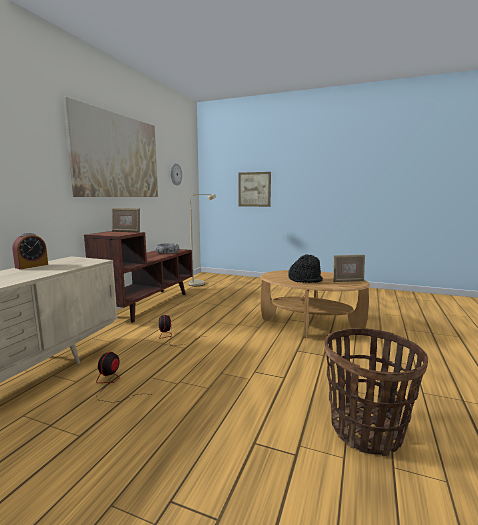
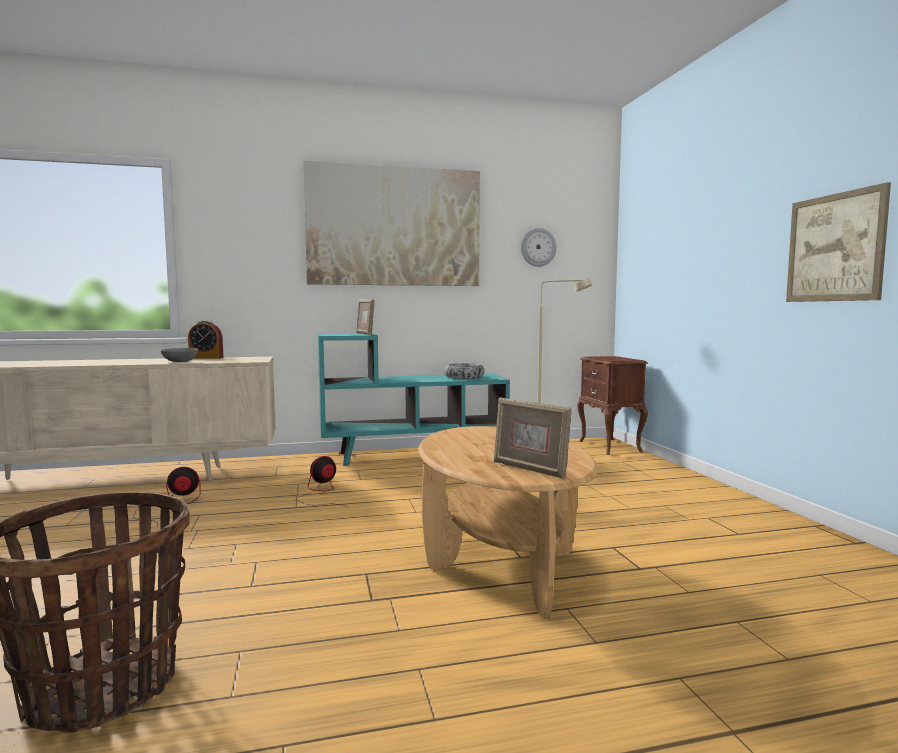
camera: 55 degrees right, 5 degrees down
(42, 272) = (179, 361): none -> grey bowl
(149, 304) = (414, 454): brown tv stand -> turquoise tv stand
(214, 276) = (610, 447): none -> brown nightstand
(254, 189) = (688, 265): picture -> picture (835, 248)
(305, 280) = (474, 447): black hat -> none

